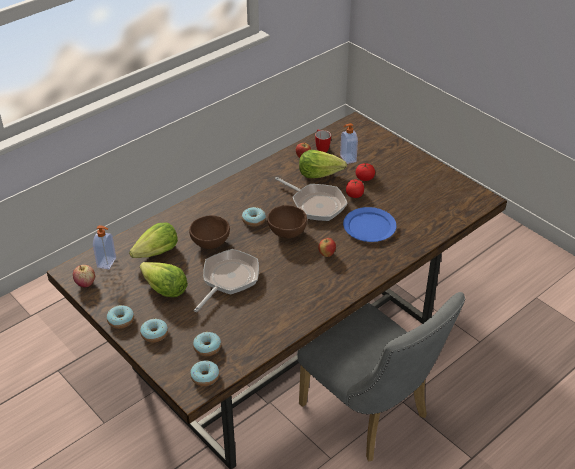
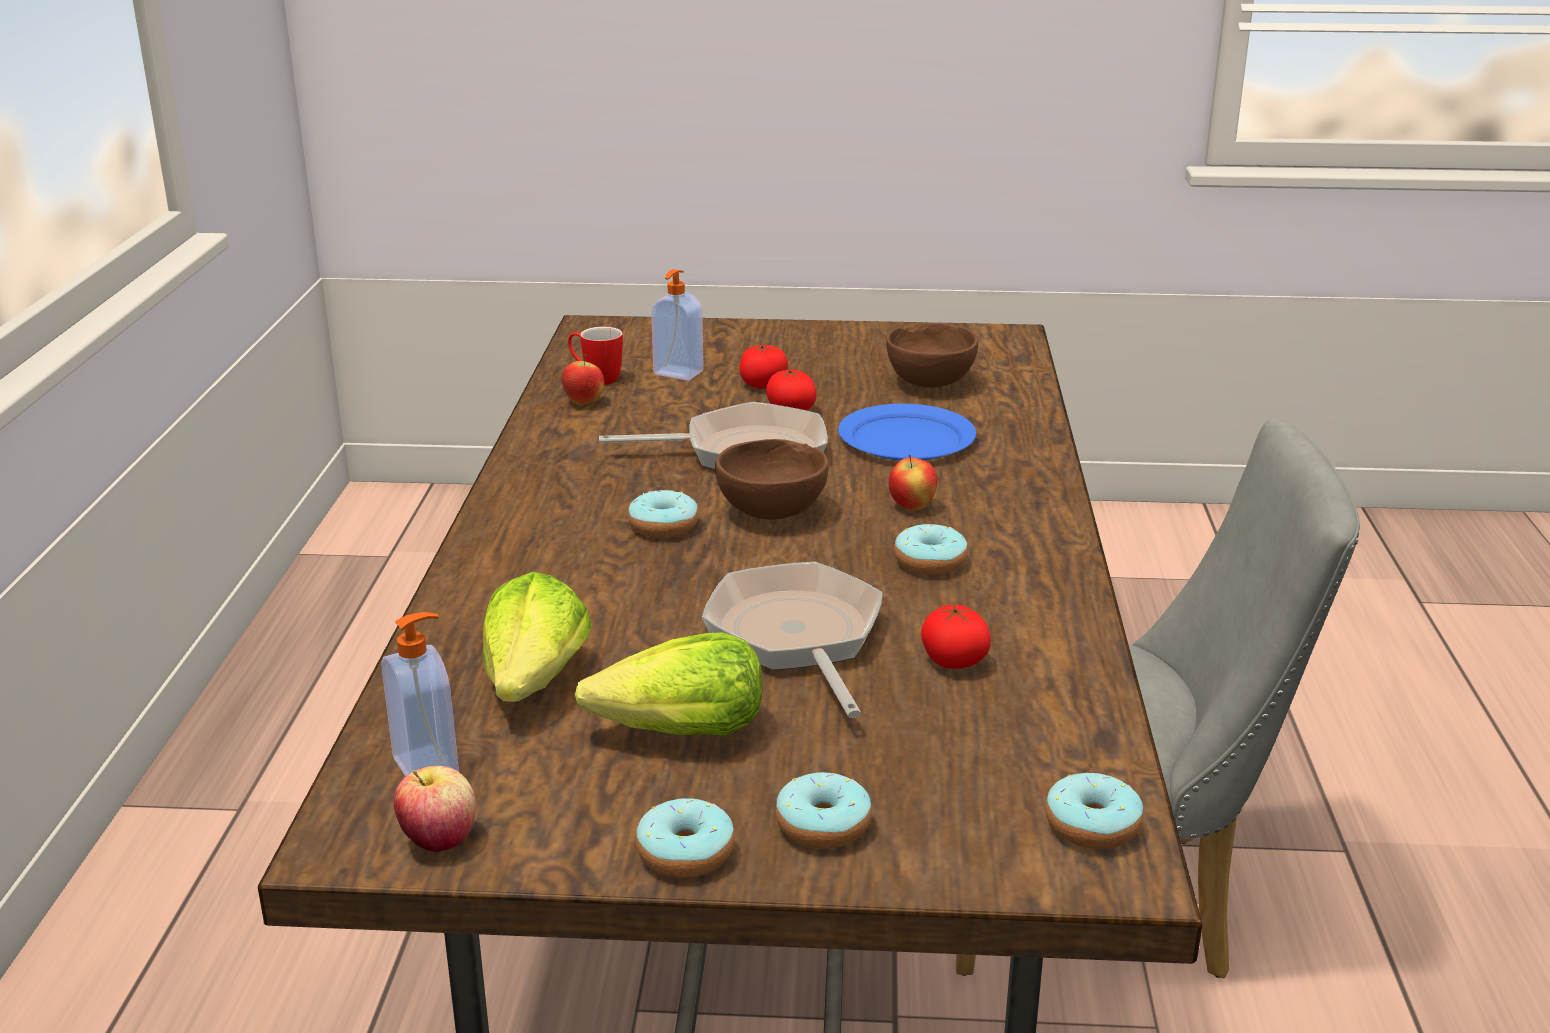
camera: 45 degrees left, 15 degrees down
(207, 347) = (989, 773): donut -> donut (930, 562)
(211, 243) = (640, 602): brown bowl -> brown bowl (931, 383)
(251, 312) = (953, 661): none -> tomato
(319, 173) = (664, 410): lettuce -> none

